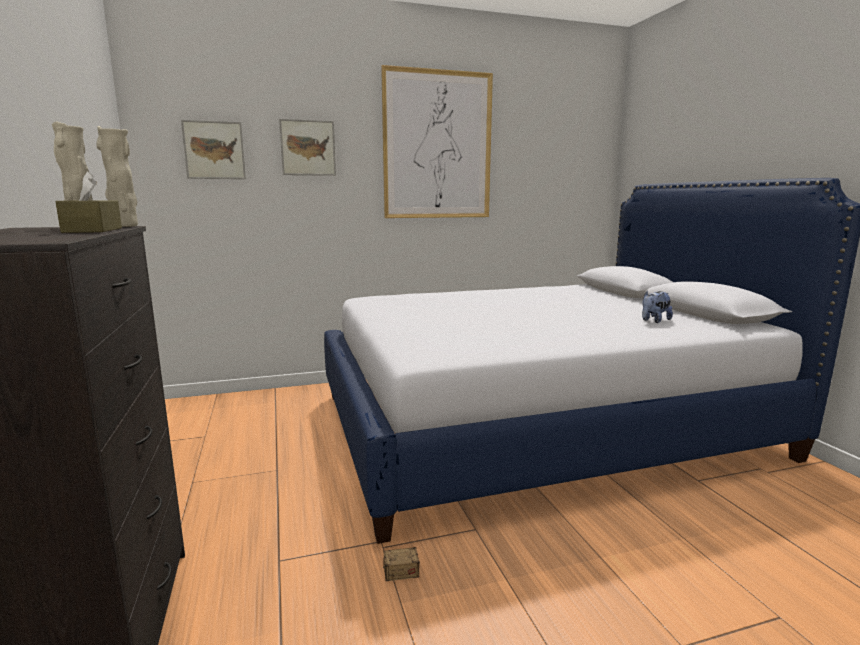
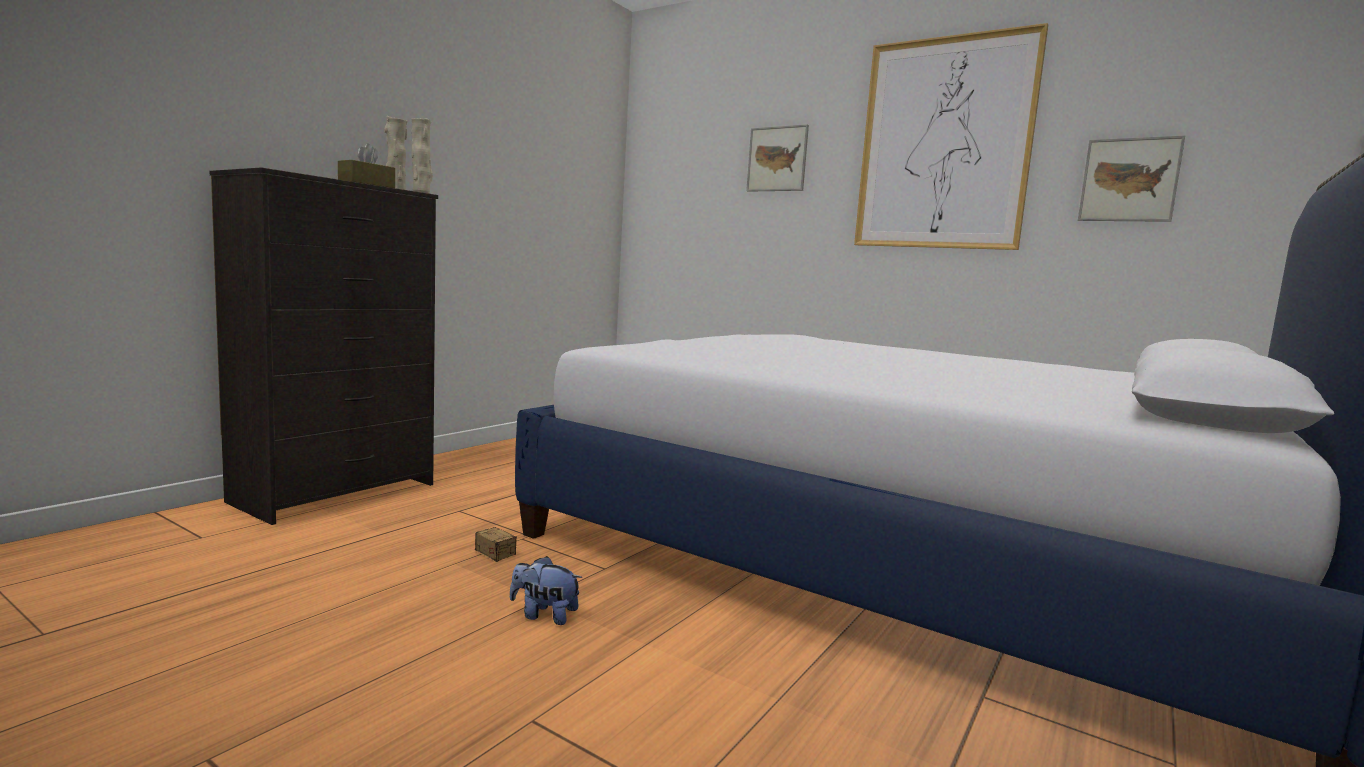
camera: 50 degrees right, 5 degrees down
(214, 150) = (690, 167): picture -> picture (1129, 180)
(654, 321) = (1025, 392): plush toy -> plush toy (544, 615)

